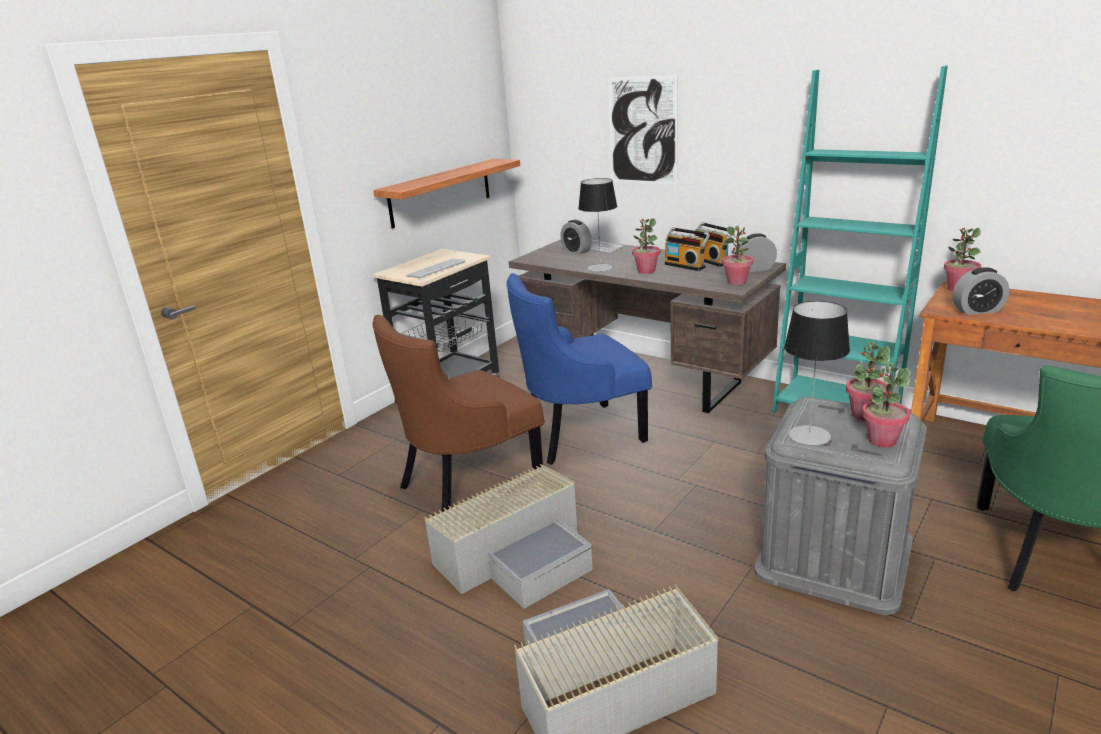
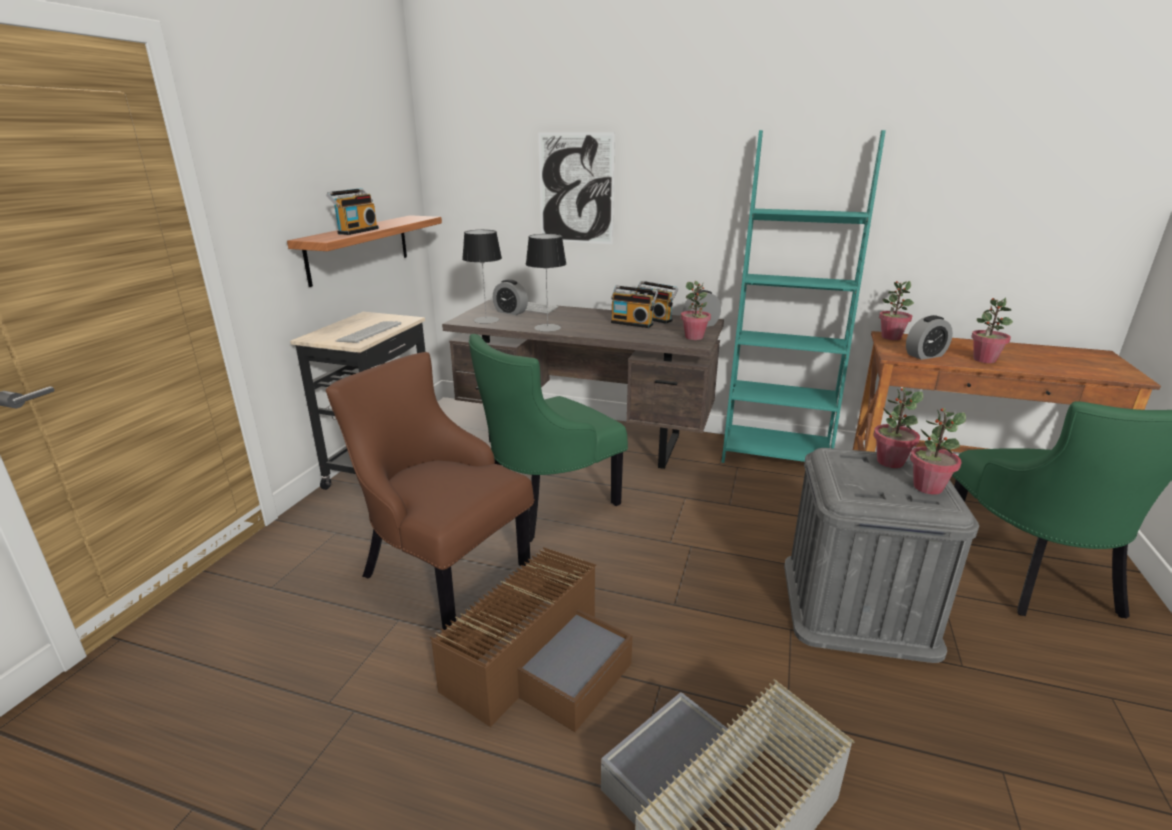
camera: 20 degrees left, 0 degrees up
(433, 179) = (356, 231): none -> radio
(471, 481) = (446, 574): brown chair -> brown chair turned 90 degrees clockwise
(518, 555) = (540, 660): grey storage box -> brown storage box
(582, 434) = (549, 503): blue chair -> green chair
(646, 271) = (597, 329): potted plant -> potted plant (984, 360)
(809, 435) = (859, 489): table lamp -> table lamp (486, 320)

